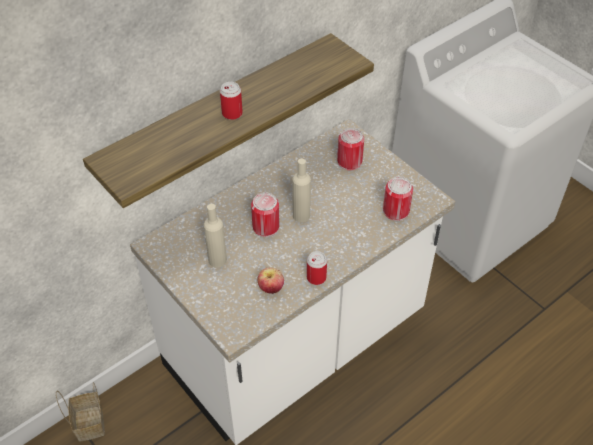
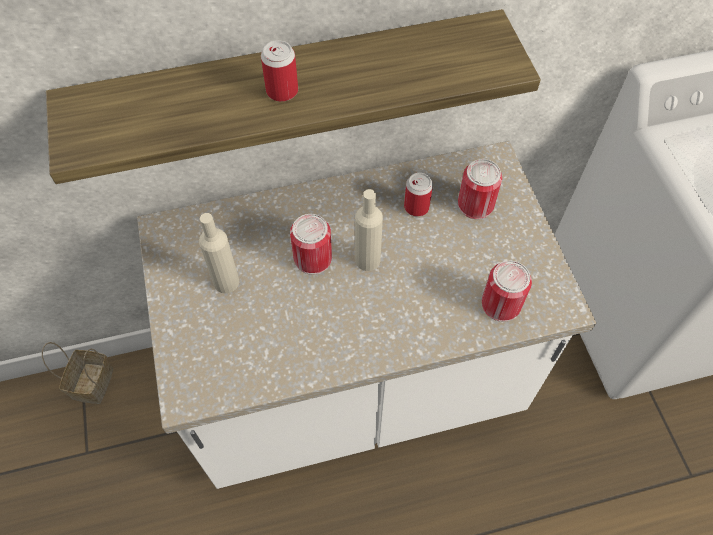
camera: 25 degrees right, 10 degrees up
(271, 288) = (269, 352): apple -> none
(316, 277) = (337, 361): can -> can (416, 207)

